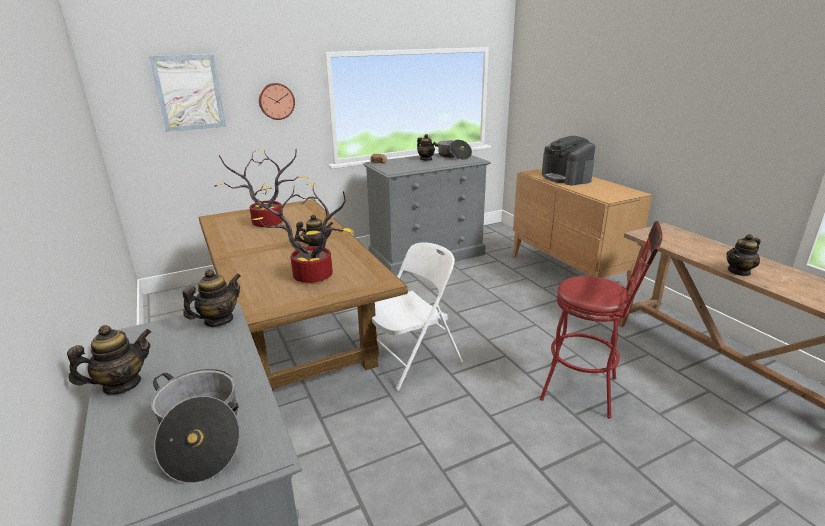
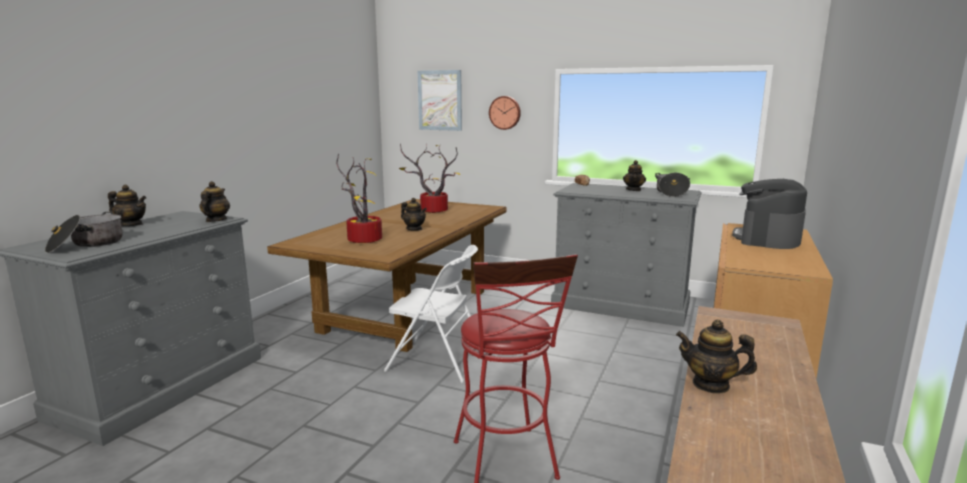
camera: 50 degrees right, 10 degrees down
(218, 320) = (216, 220): teapot -> teapot turned 90 degrees counterclockwise

